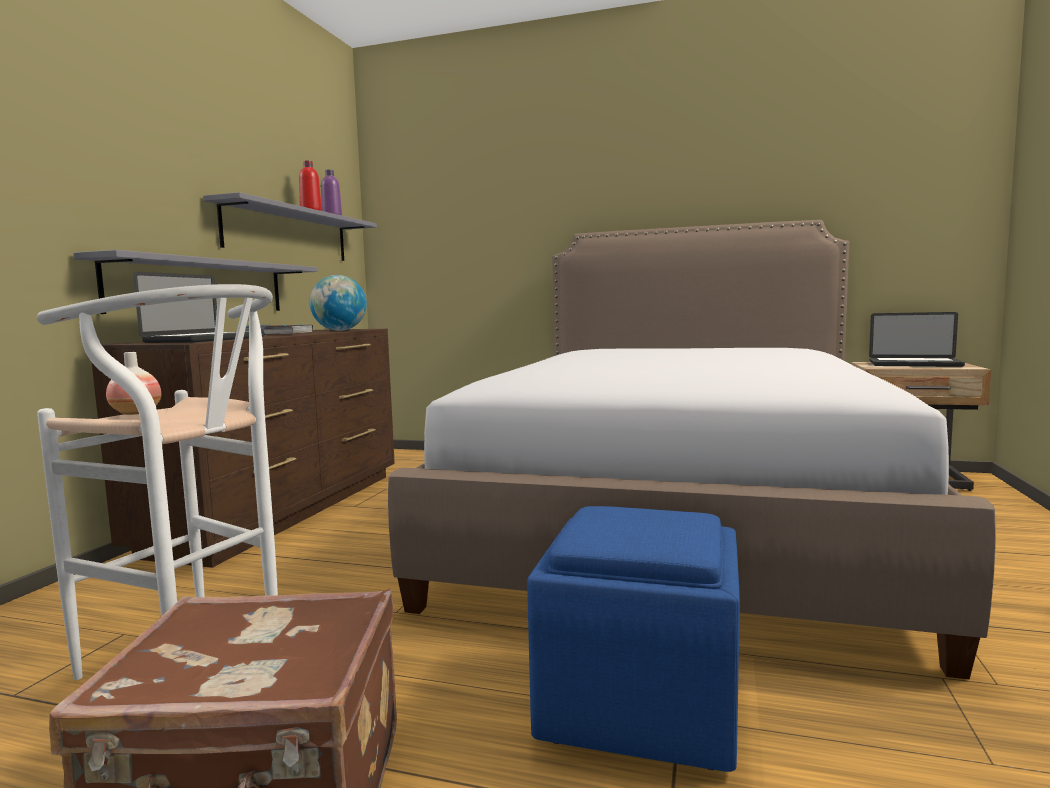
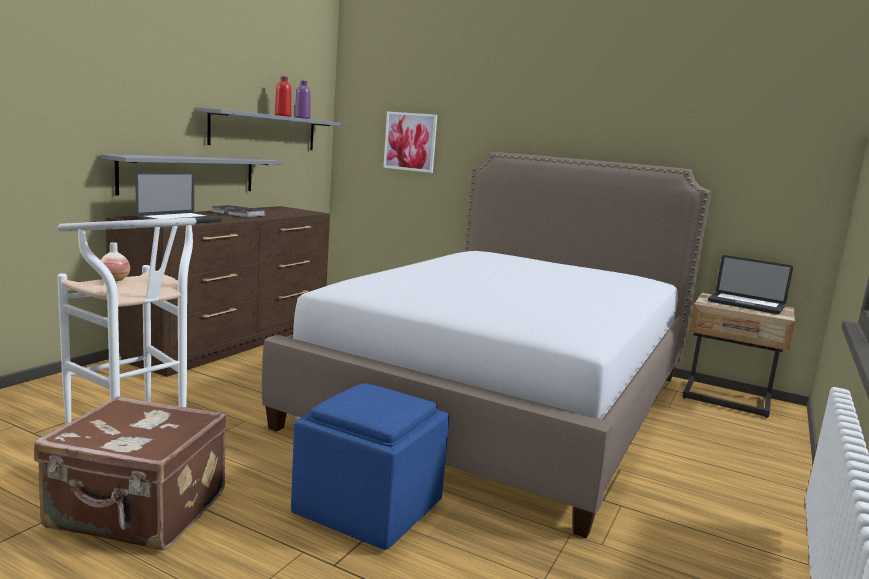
camera: 10 degrees right, 5 degrees up
(340, 330) = (289, 213): globe -> none
(466, 237) = (410, 141): none -> picture

